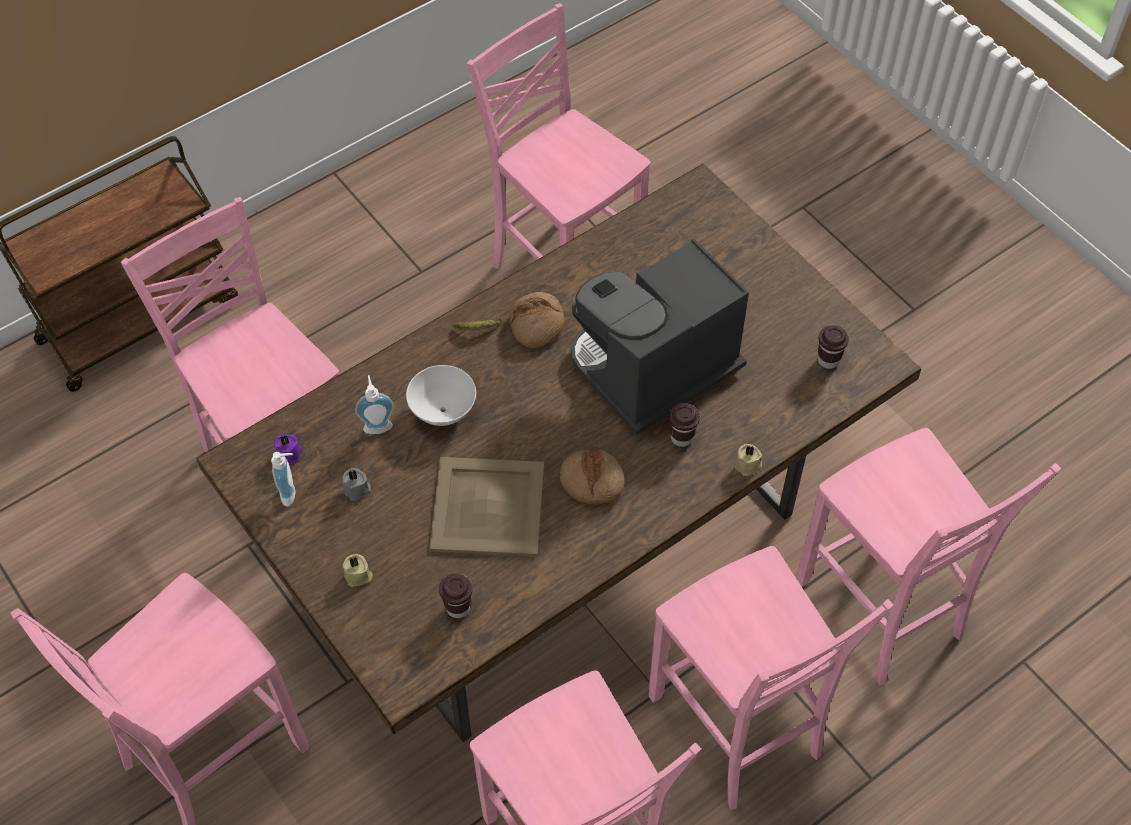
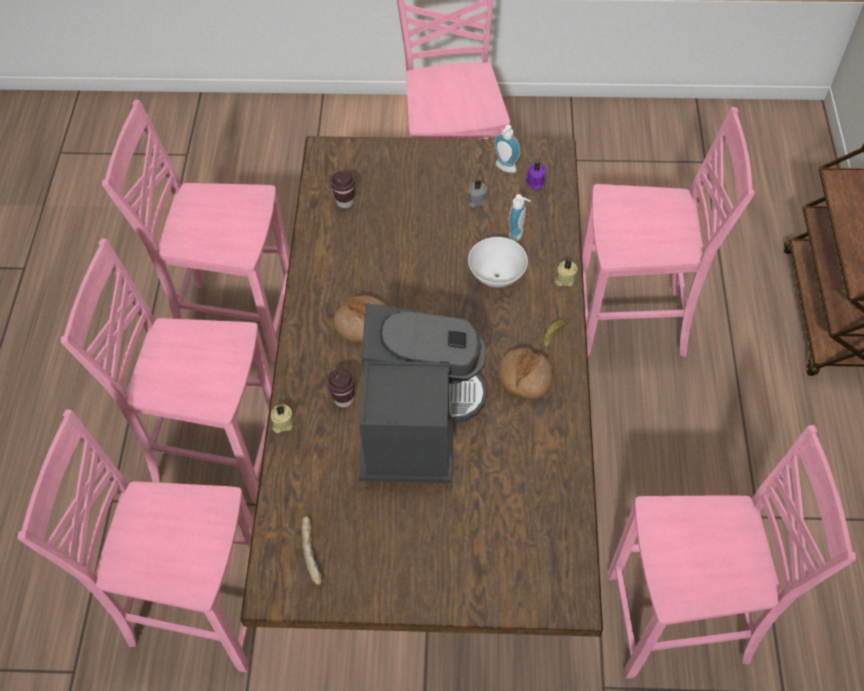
camera: 130 degrees right, 0 degrees up
(358, 576) = (413, 169): beige candle -> beige candle (564, 279)
(489, 506) = (399, 257): beige tray -> none
(828, 360) = (313, 553): brown cup -> bread

